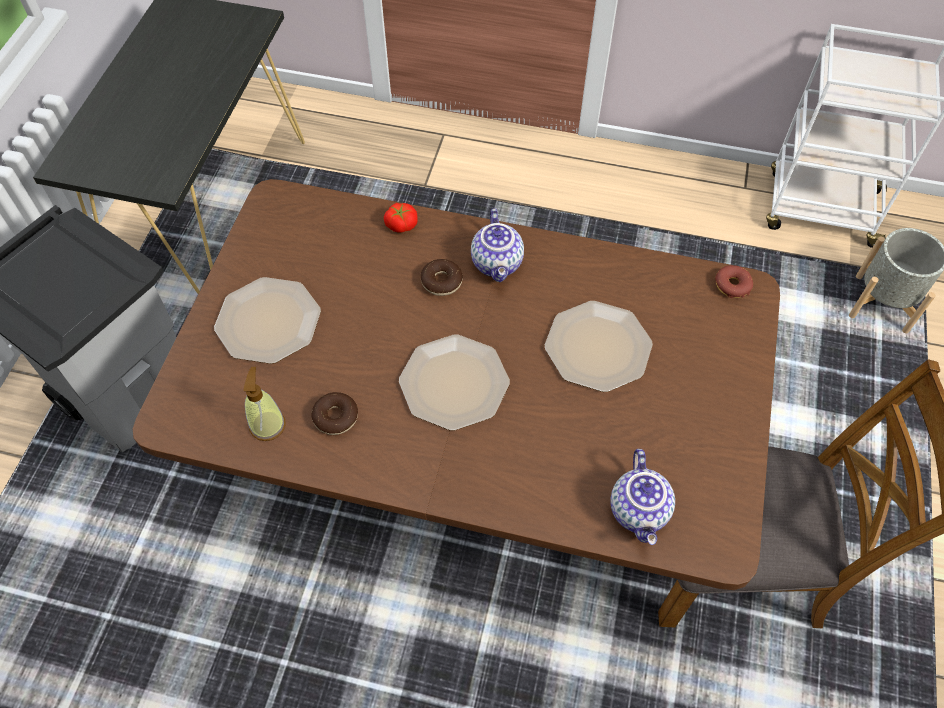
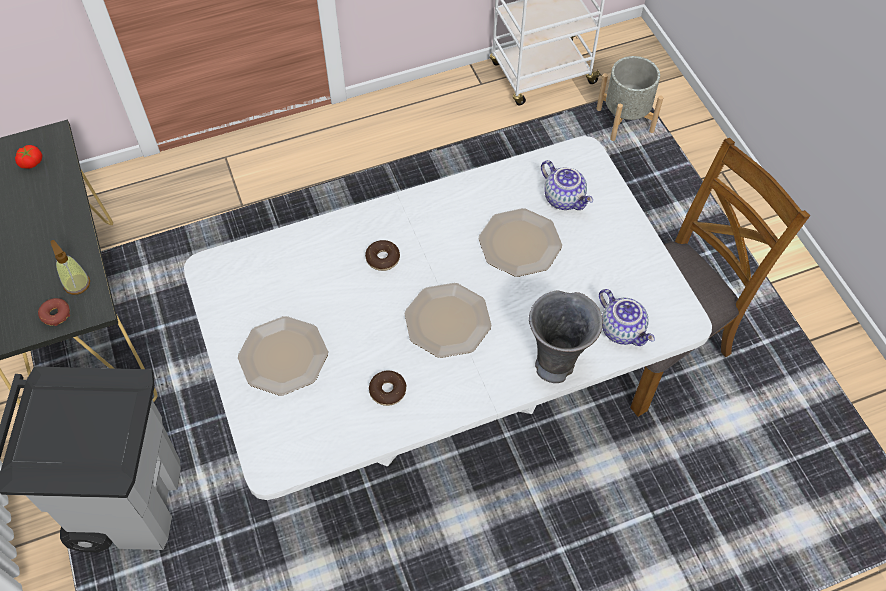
camera: 35 degrees left, 0 degrees up
(267, 425) = (345, 425): soap dispenser -> soap dispenser (77, 284)
(401, 224) = (320, 234): tomato -> tomato (31, 162)
(472, 471) = (442, 395): brown dining table -> white dining table
(498, 263) = (411, 224): teapot -> teapot (565, 198)
(531, 503) = (556, 366): none -> grey vase
(732, 285) = (570, 156): donut -> donut (56, 314)

